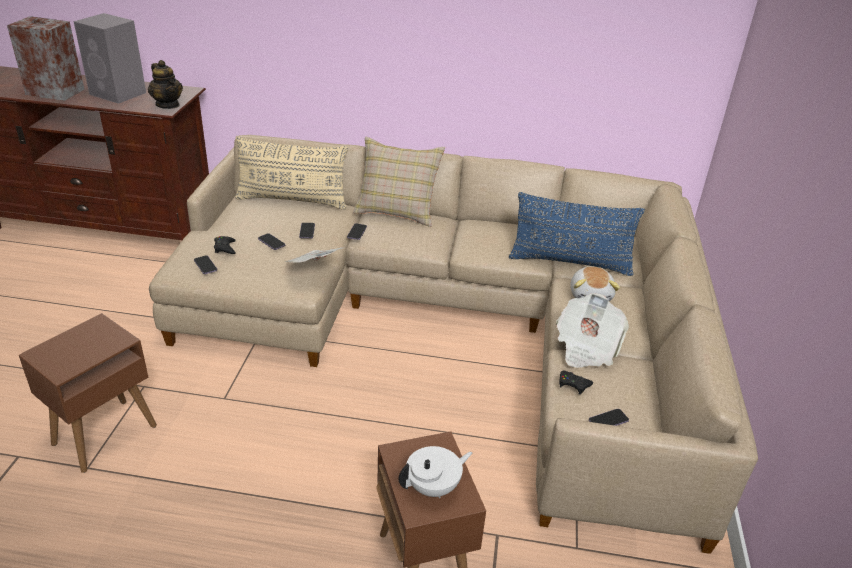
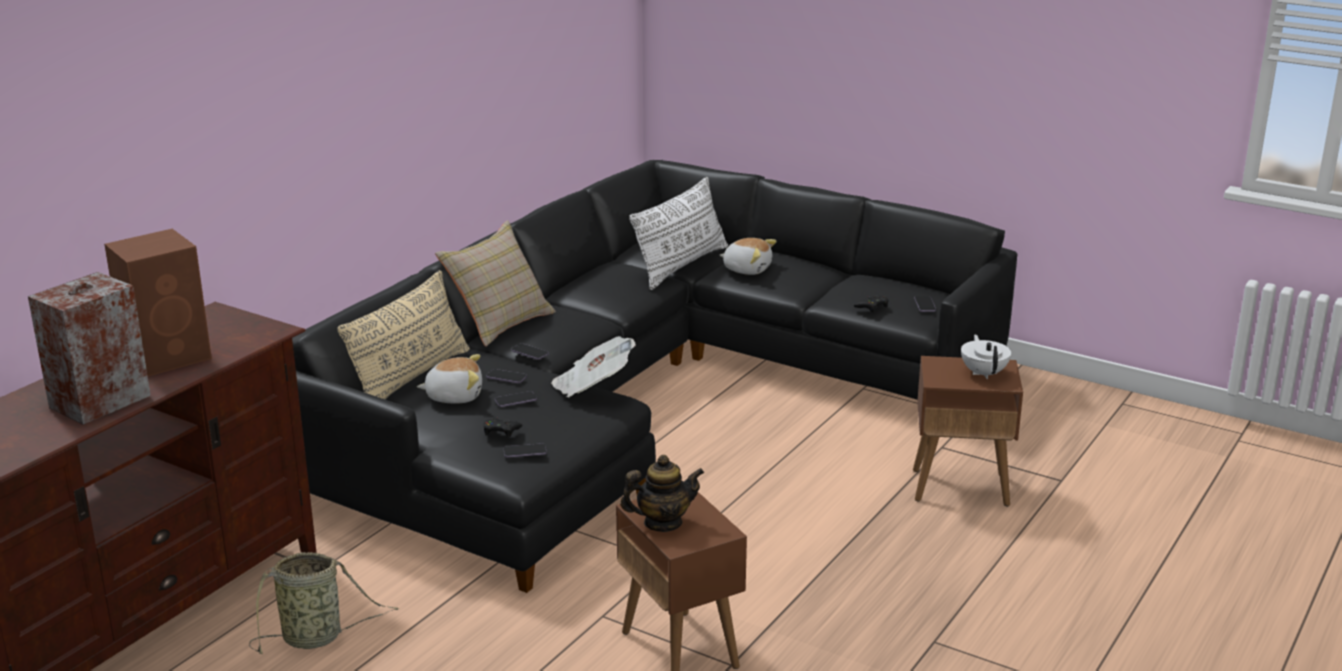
camera: 65 degrees left, 10 degrees down
(101, 282) = (316, 637): none -> basket
(119, 94) = (169, 356): grey speaker -> brown speaker
(168, 105) = (258, 327): teapot -> teapot (662, 523)
(268, 219) = (454, 396): none -> plush toy
(457, 326) = (637, 400): beige sofa -> black sofa
(570, 262) = (681, 265): blue pillow -> white pillow
(586, 347) = (825, 289): newspaper -> none

